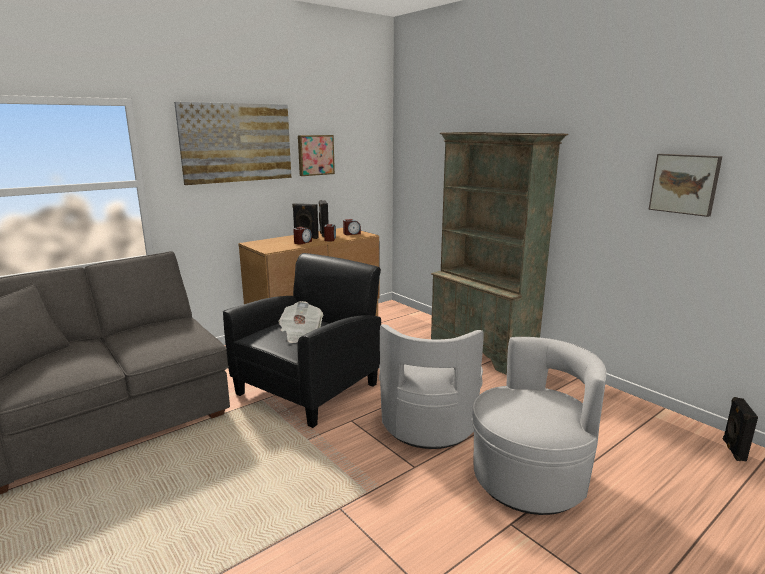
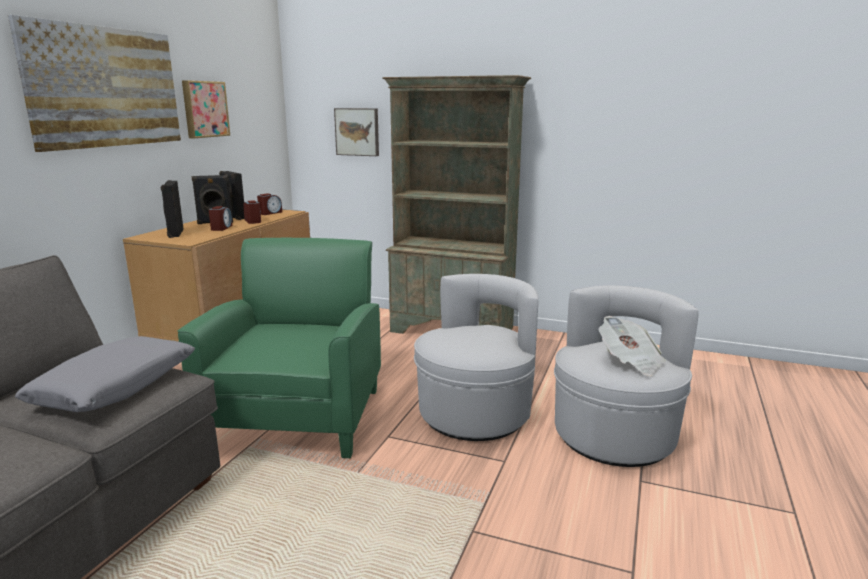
camera: 30 degrees left, 0 degrees up
(168, 339) = (115, 387): none -> grey pillow
(301, 333) = (294, 342): newspaper -> newspaper (630, 362)
(309, 388) = (298, 416): black armchair -> green armchair
(428, 423) = (473, 414): white armchair -> white armchair turned 120 degrees counterclockwise
(684, 184) = (657, 123): picture -> picture (357, 132)
(733, 450) = (726, 364): black speaker -> black speaker (175, 233)

